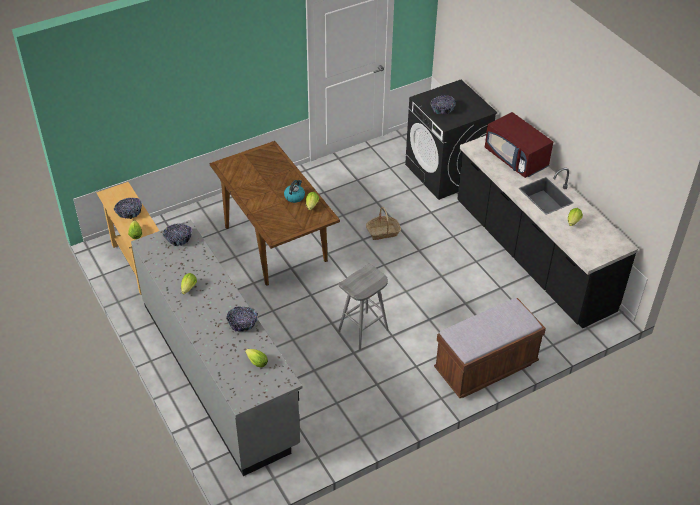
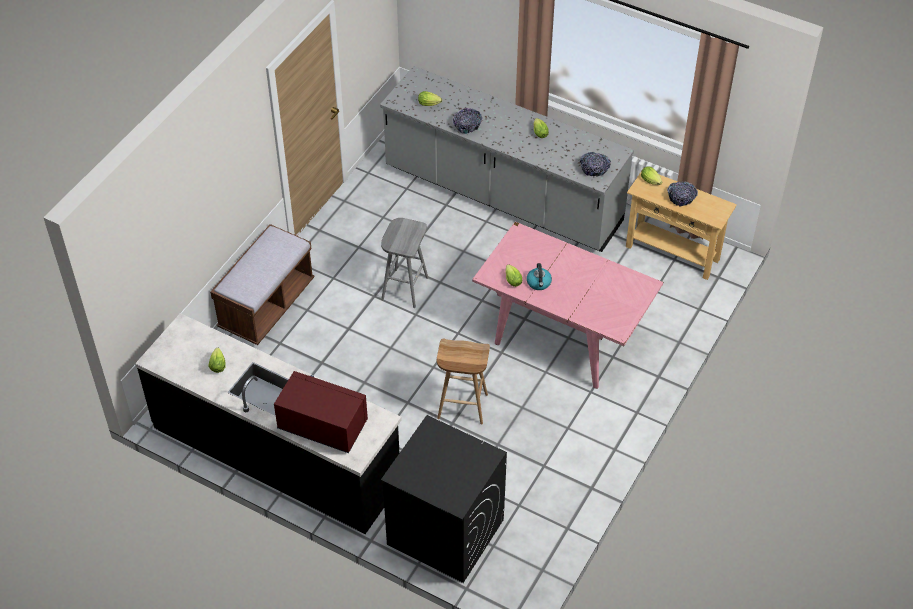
camera: 150 degrees right, 5 degrees up
(276, 244) = (562, 337): brown dining table -> pink dining table
(383, 232) = (461, 406): basket -> brown stool
(442, 109) = (451, 450): bowl -> none

